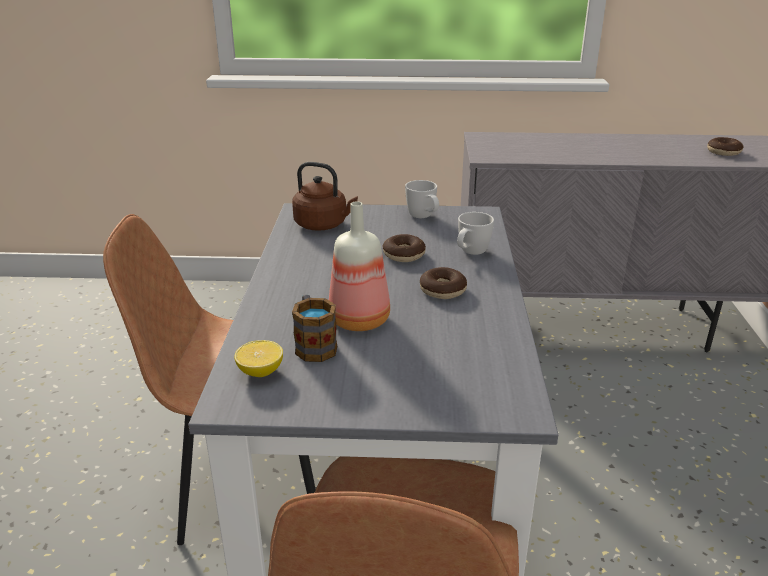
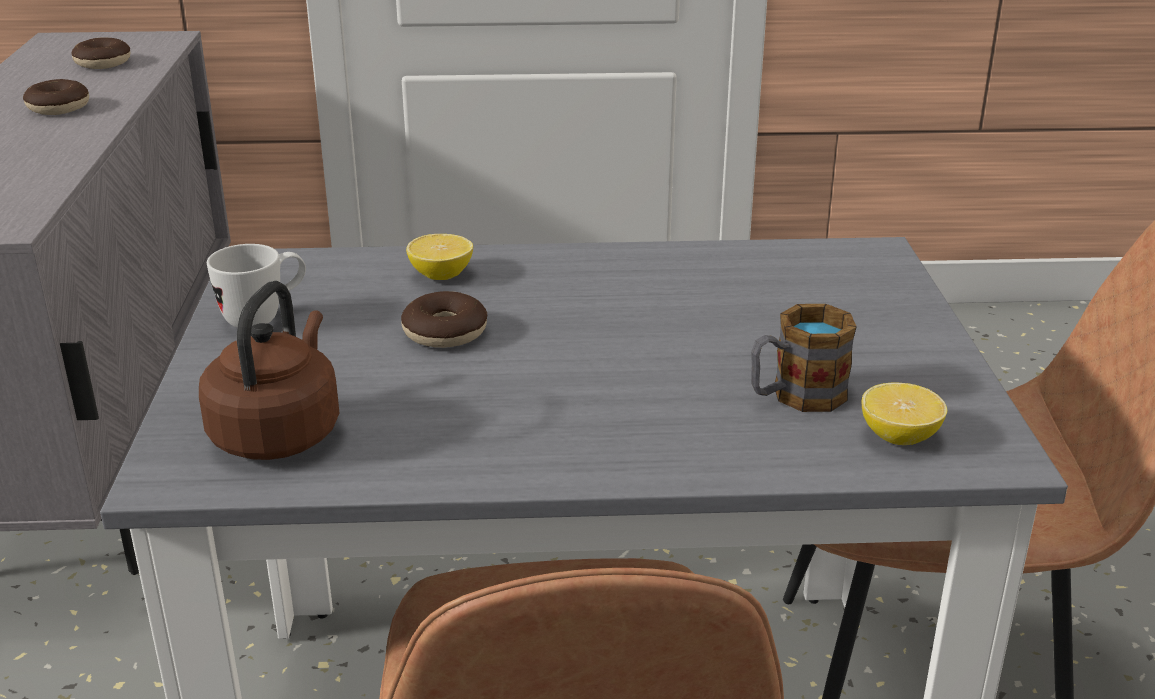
camera: 95 degrees left, 0 degrees up
(361, 320) = (701, 360): bottle -> none
(442, 290) = (582, 297): donut -> donut (58, 107)
(470, 253) = (441, 275): white mug -> lemon

